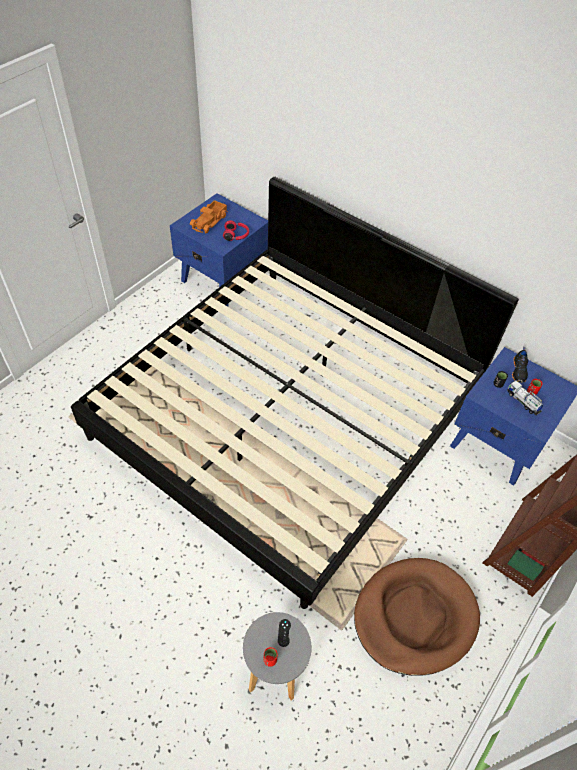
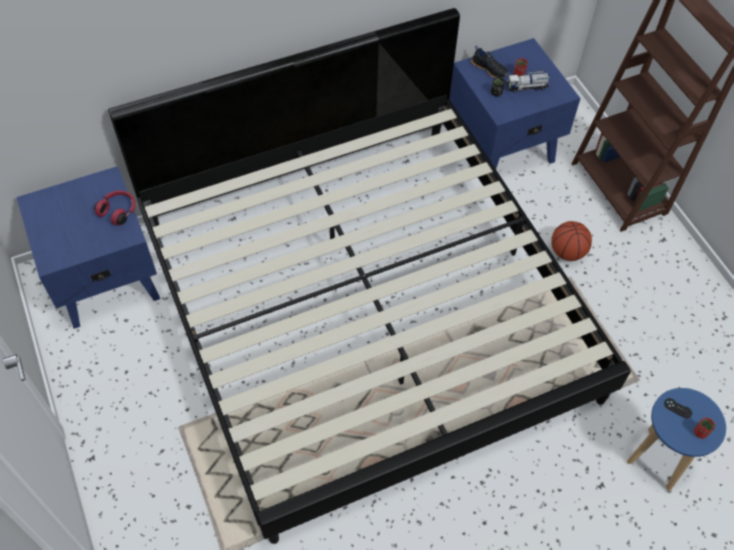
camera: 60 degrees left, 5 degrees up
(210, 221) = (68, 228): toy truck -> none
(275, 673) = (659, 459): grey stool -> blue stool
(414, 617) = (650, 313): brown dog bed -> none
(429, 528) = (567, 252): none -> basketball

